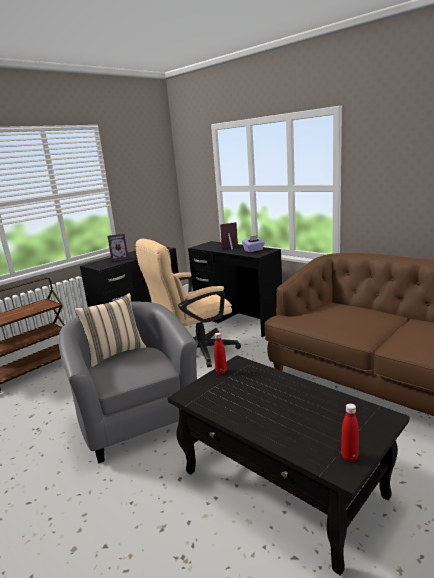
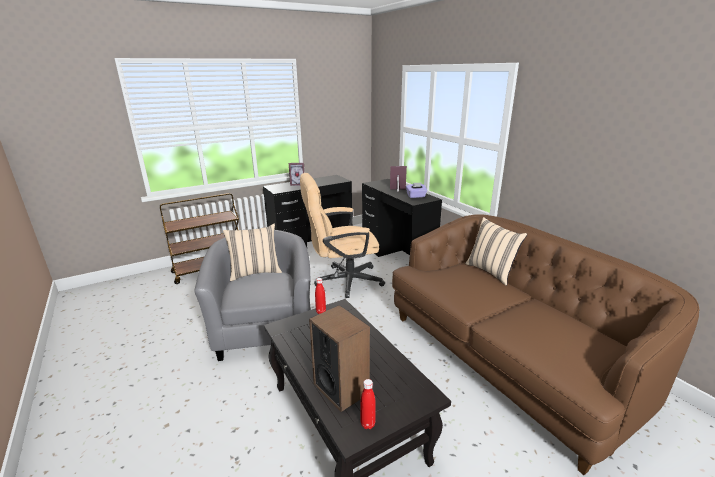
camera: 15 degrees right, 5 degrees up
(297, 433) = (341, 388): none -> speaker
(359, 304) = (491, 271): none -> beige pillow

